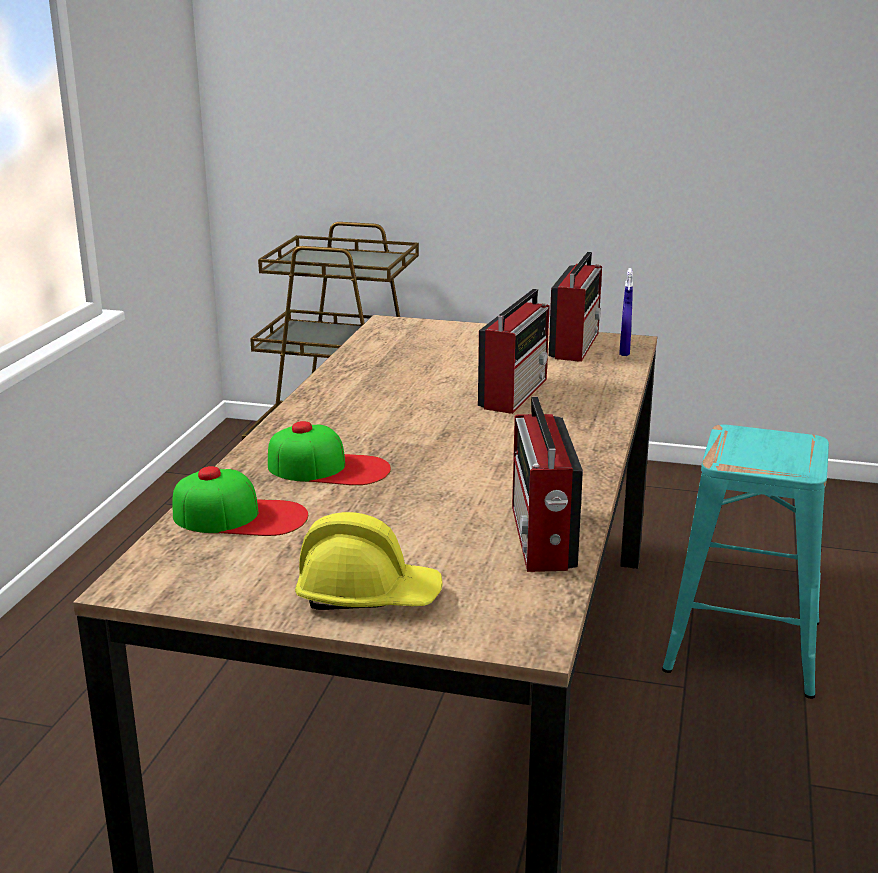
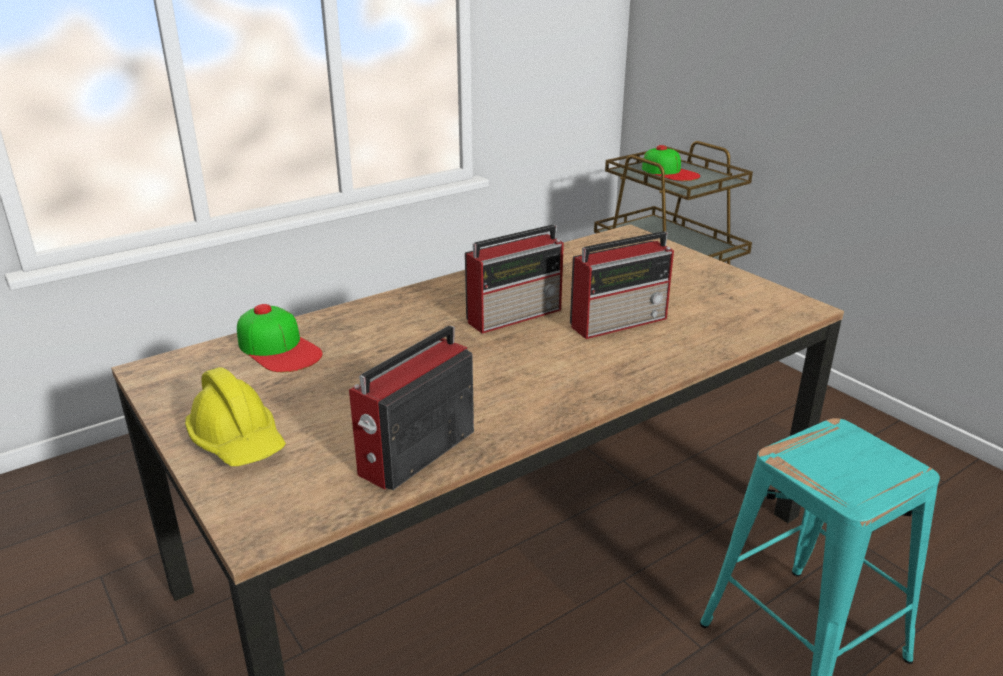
camera: 40 degrees right, 5 degrees up
(329, 468) = (387, 334): cap -> cap (670, 172)
(575, 344) = (749, 296): radio -> radio (516, 315)
(624, 352) = (782, 316): blue spray bottle -> none

